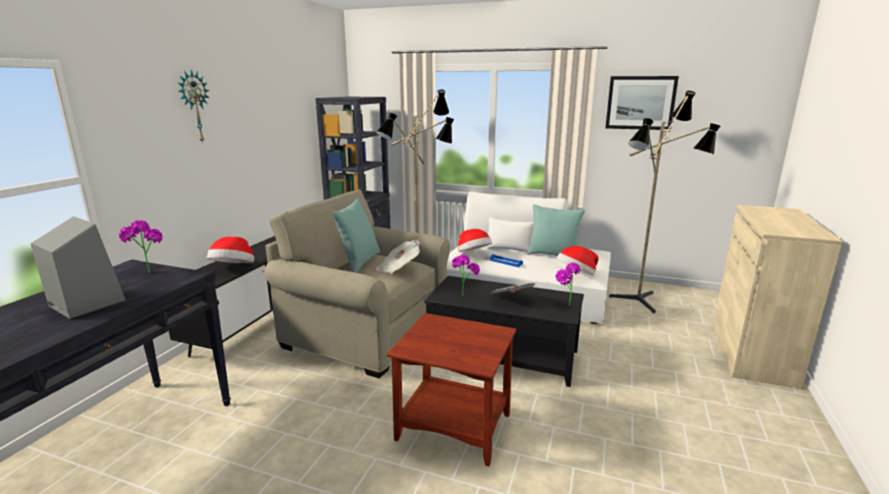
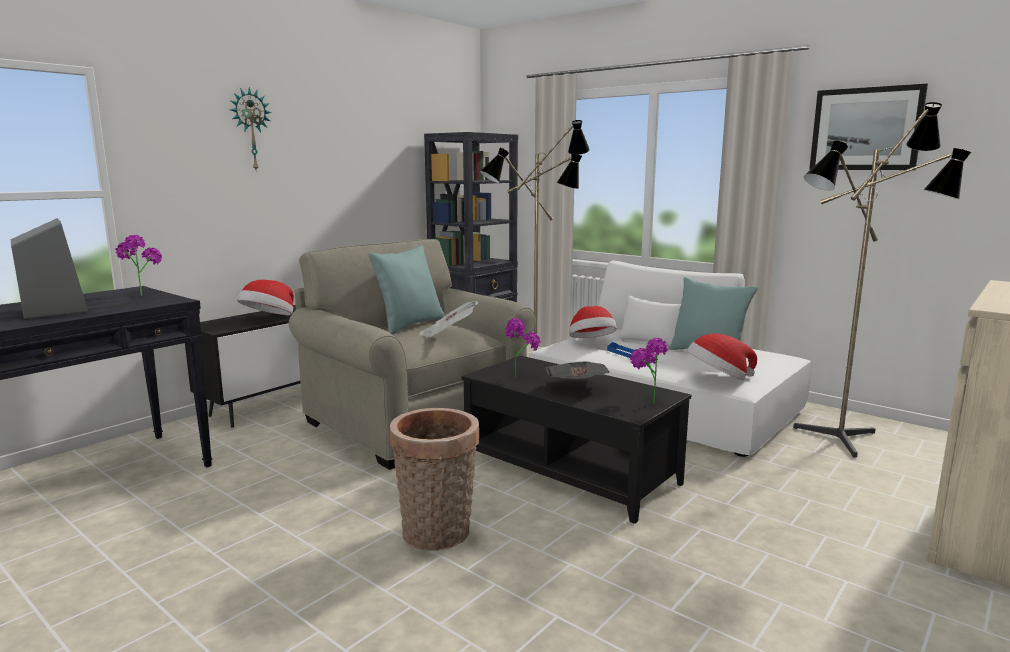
camera: 20 degrees right, 5 degrees down
(454, 426) = (437, 535): brown side table -> basket

